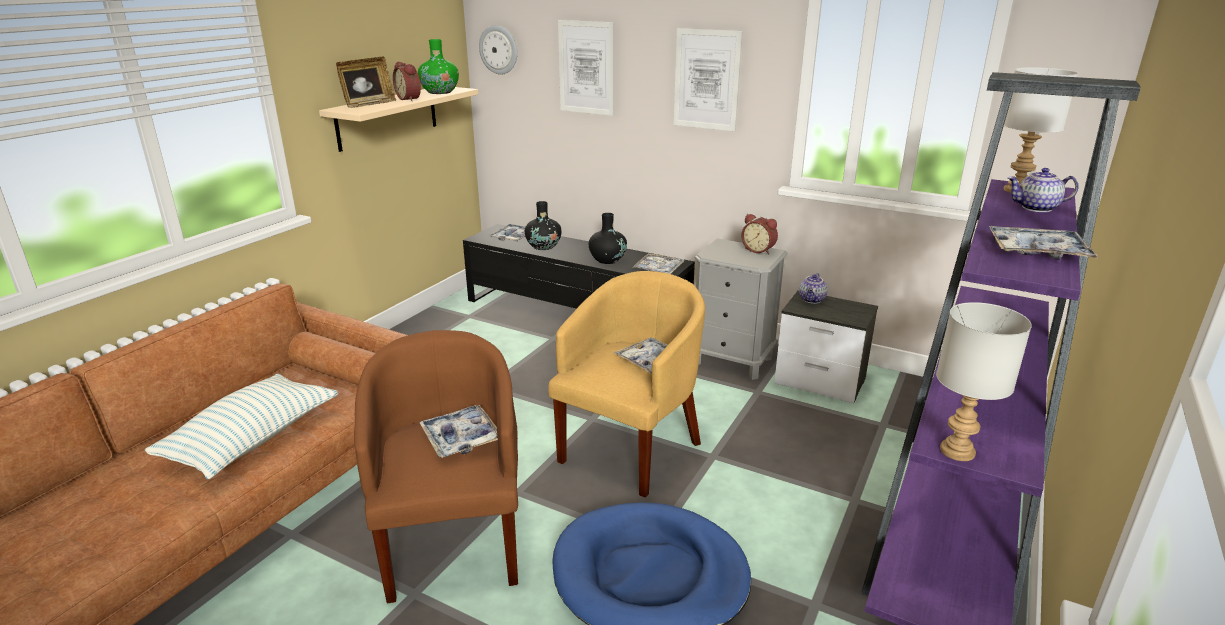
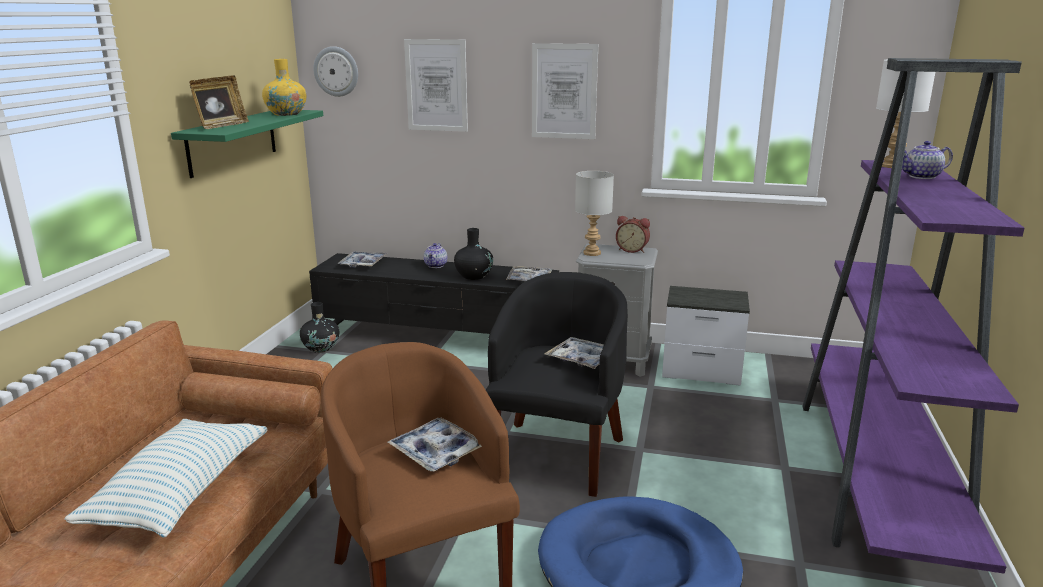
camera: 15 degrees left, 5 degrees down
(387, 117) = (233, 141): beige shelf -> green shelf
(410, 99) = (262, 120): alarm clock -> none
(440, 92) = (286, 114): green vase -> yellow vase
(543, 246) = (400, 270): black vase -> black vase (321, 348)
(631, 448) = (558, 454): yellow armchair -> black armchair
(812, 300) = (688, 292): teapot -> teapot (436, 265)
(958, 452) = (935, 386): grey table lamp -> grey table lamp (592, 253)
(1037, 252) = (961, 205): tray -> none

